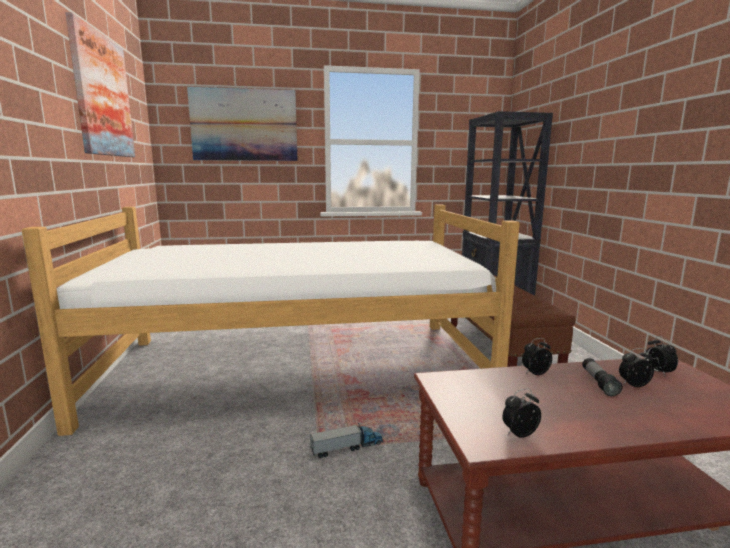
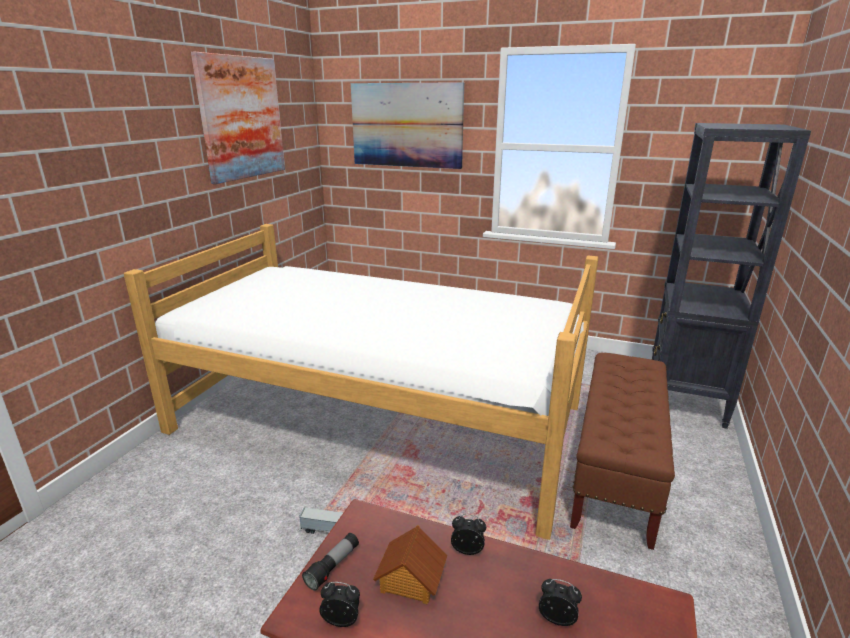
camera: 30 degrees right, 10 degrees up
(526, 398) = (410, 579): none -> toy house
(599, 383) = (519, 595): flashlight -> flashlight (333, 566)
(657, 372) = (623, 614): alarm clock -> none

